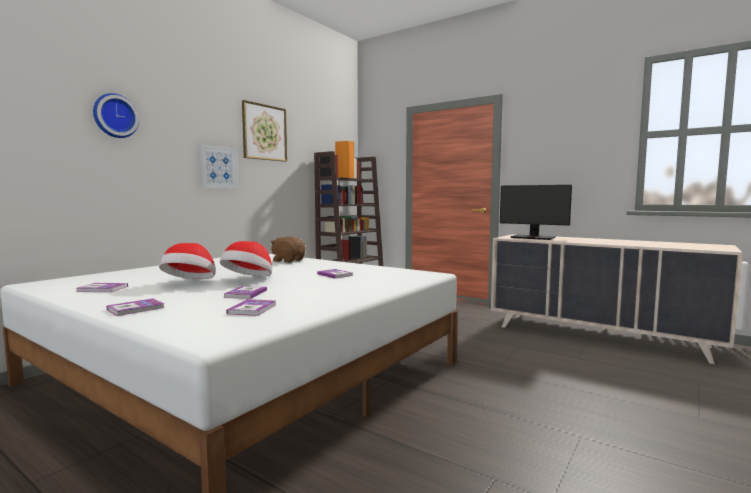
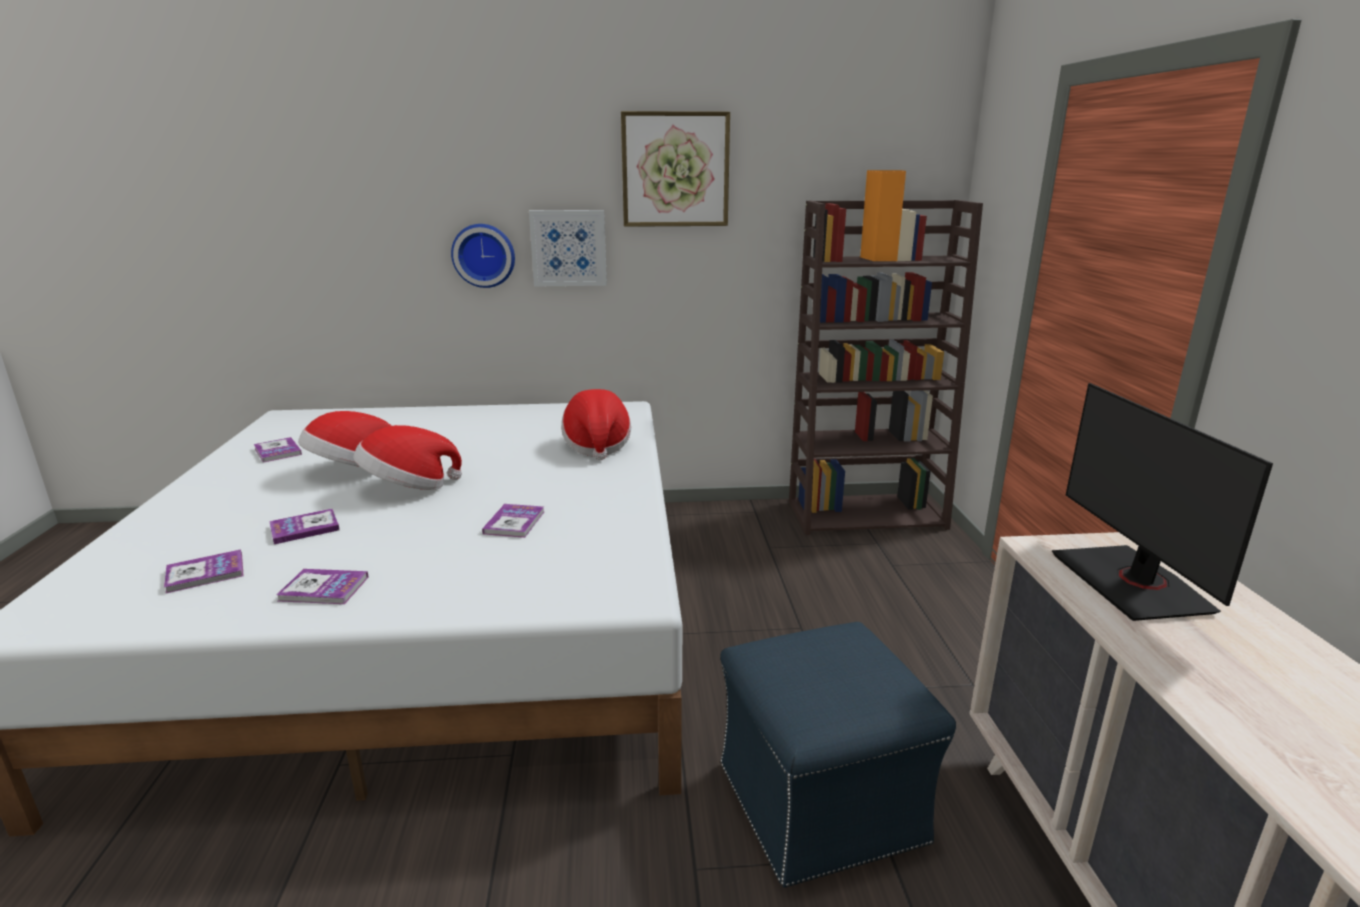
camera: 50 degrees right, 15 degrees up
(114, 116) = (387, 181): wall clock -> wall clock (484, 255)
(136, 309) = (177, 513): book -> book (324, 589)
(288, 261) = (597, 446): brown plush toy -> hat
(488, 347) = (821, 804): none -> blue ottoman

